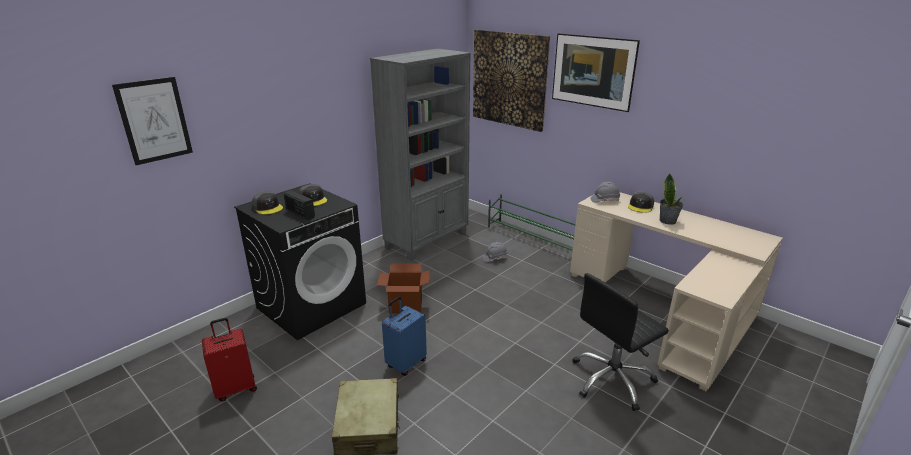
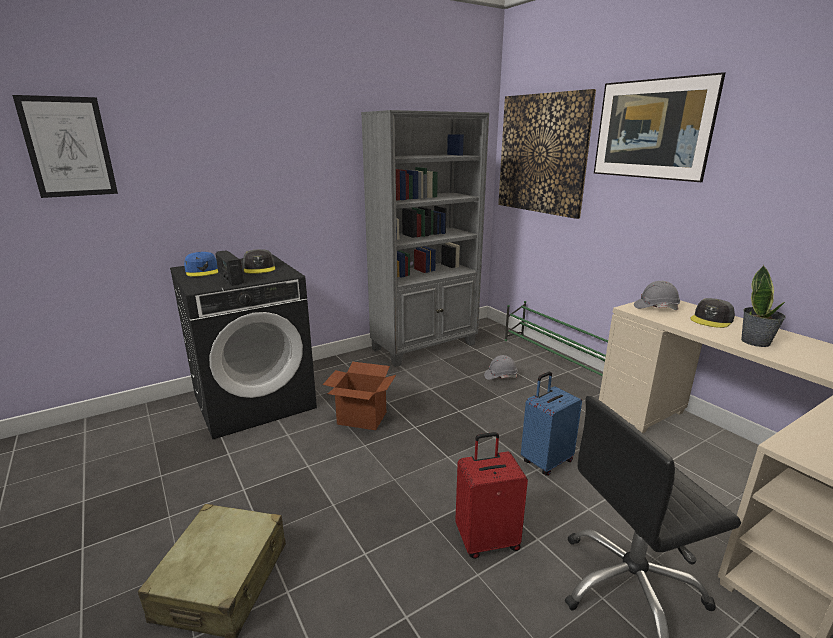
camera: 15 degrees right, 5 degrees down
(236, 388) = (104, 488): red suitcase -> red suitcase (487, 540)
(268, 207) = (202, 271): grey cap -> blue cap
(405, 363) = (323, 495): blue suitcase -> blue suitcase (546, 461)

